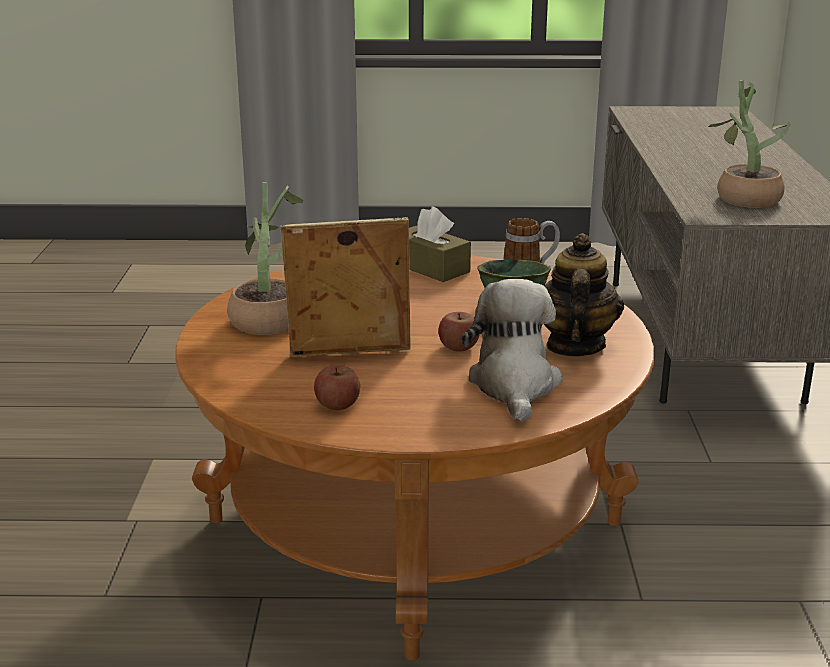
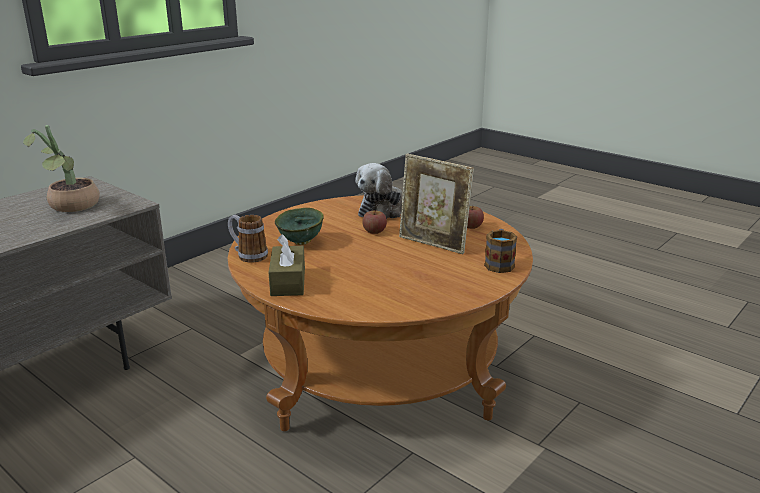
camera: 140 degrees left, 0 degrees up
(227, 359) = (499, 263): none -> mug
(270, 318) = (445, 280): potted plant -> none
(574, 346) = (324, 215): teapot -> none

